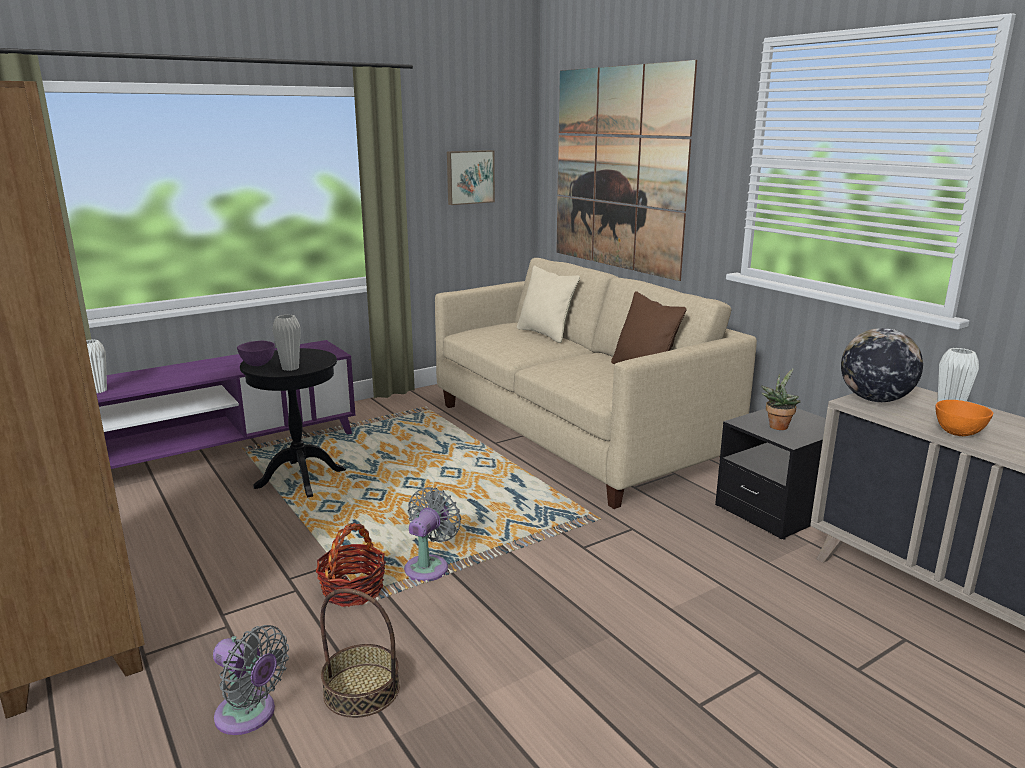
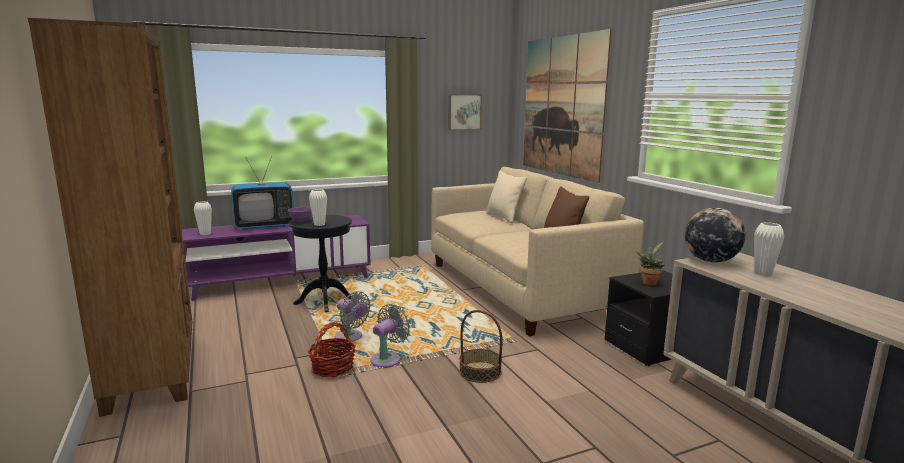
camera: 10 degrees right, 5 degrees down
(189, 369) = (264, 226): none -> television
(249, 715) = (240, 432): grey fan -> grey fan (350, 337)
(362, 690) = (315, 426): basket -> basket (480, 372)
(959, 433) = (764, 284): orange bowl -> none

